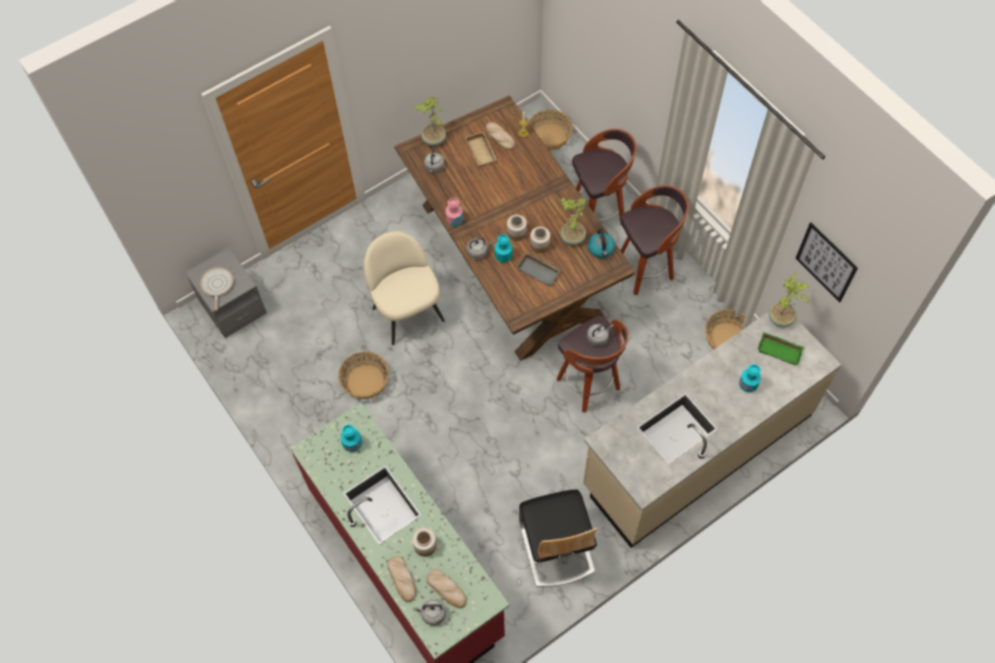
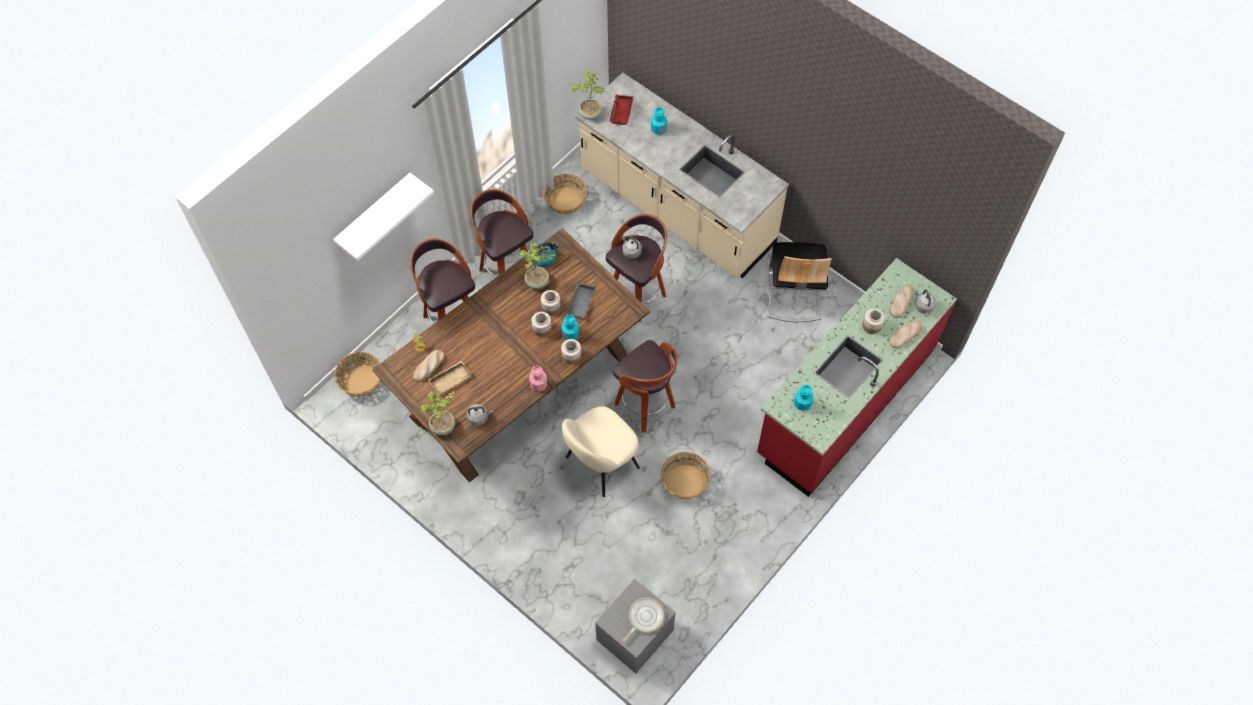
camera: 105 degrees left, 0 degrees up
(217, 285) = (644, 617): frying pan -> frying pan turned 150 degrees clockwise
(457, 365) = (646, 406): none -> stool
(478, 252) = (571, 356): grey kettle -> jar
(556, 547) = (794, 294): chair -> chair turned 120 degrees clockwise
(631, 60) = (374, 214): none -> white shelf
(780, 350) = (620, 111): green tray -> red tray
(826, 262) = (563, 57): picture -> none

